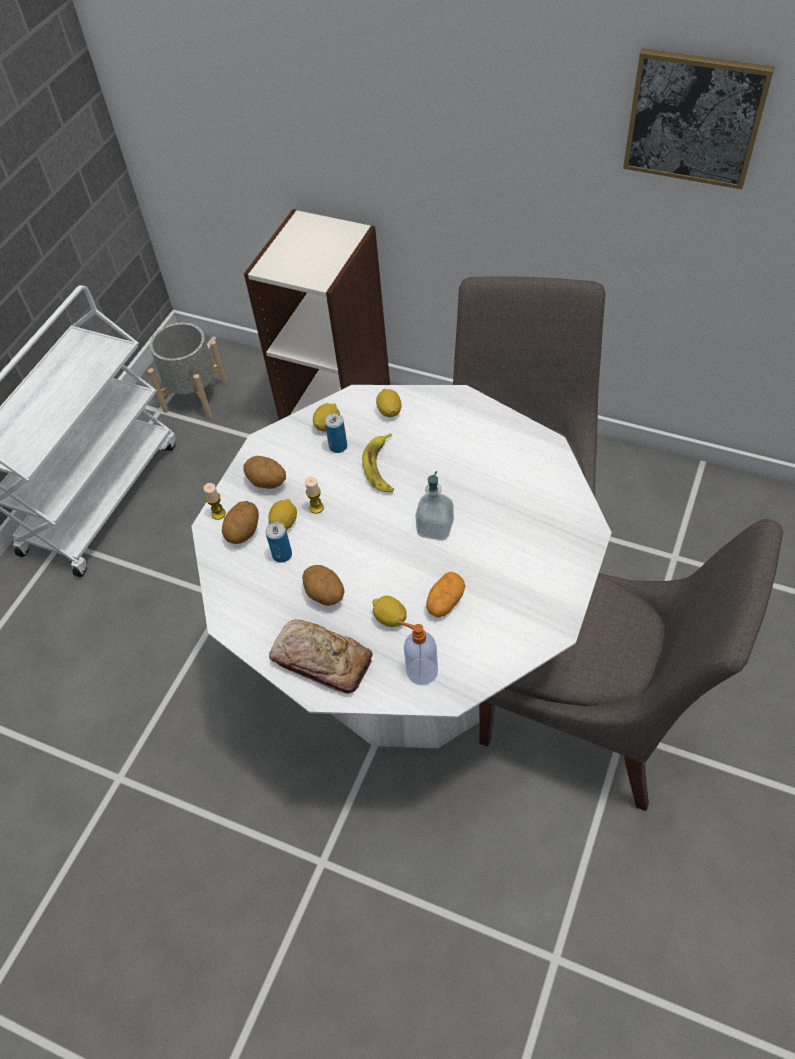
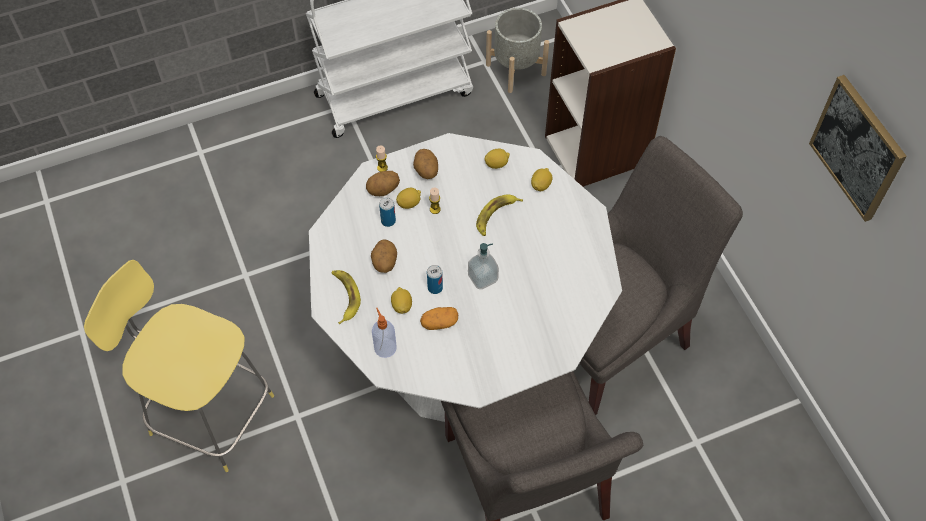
camera: 40 degrees right, 5 degrees up
(224, 951) = (208, 412): none -> yellow stool
(322, 661) = (344, 296): bread -> banana
(338, 446) = (487, 182): can -> can (435, 288)

